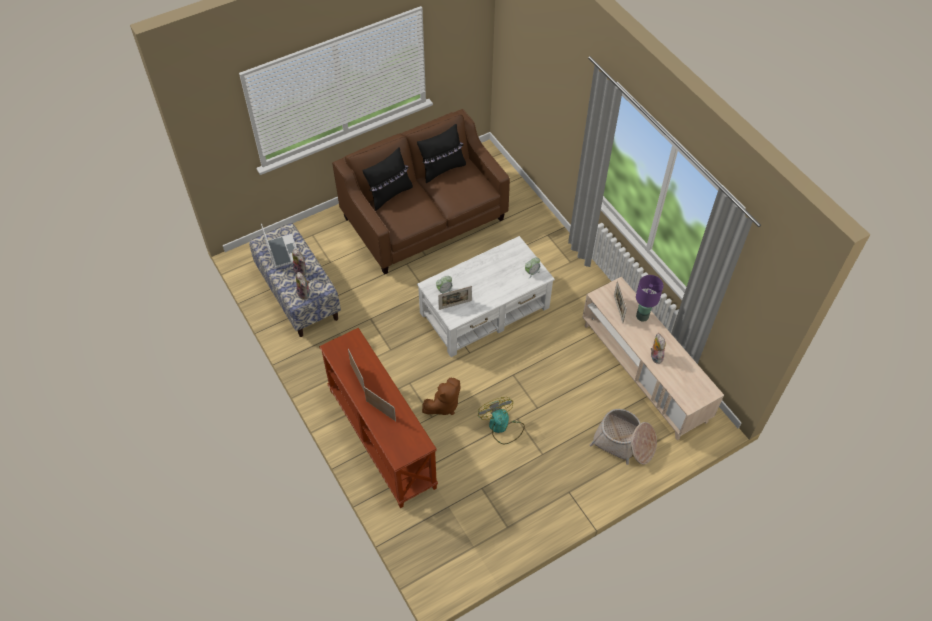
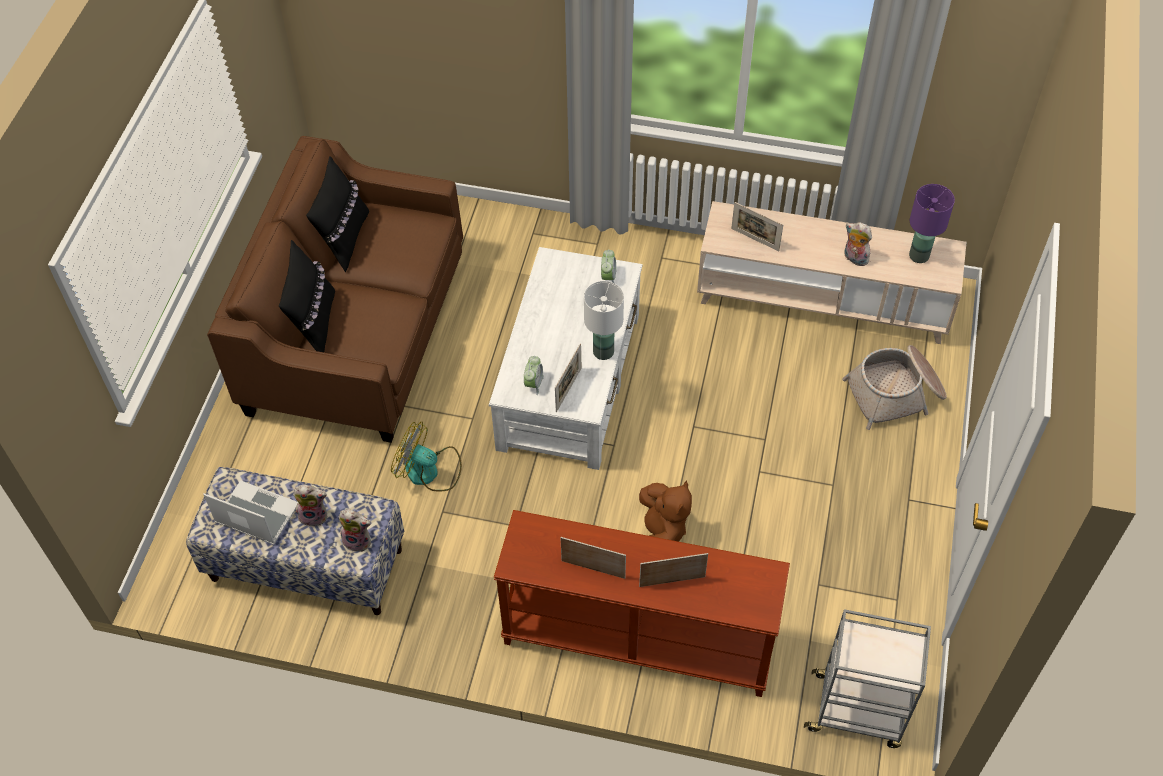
camera: 45 degrees left, 0 degrees up
(431, 553) = (858, 711): none -> grey cart
(489, 302) = (603, 352): none -> white table lamp
(502, 427) = (754, 496): fan -> fan (429, 471)
(642, 316) = (788, 226): purple table lamp -> purple table lamp (919, 255)

